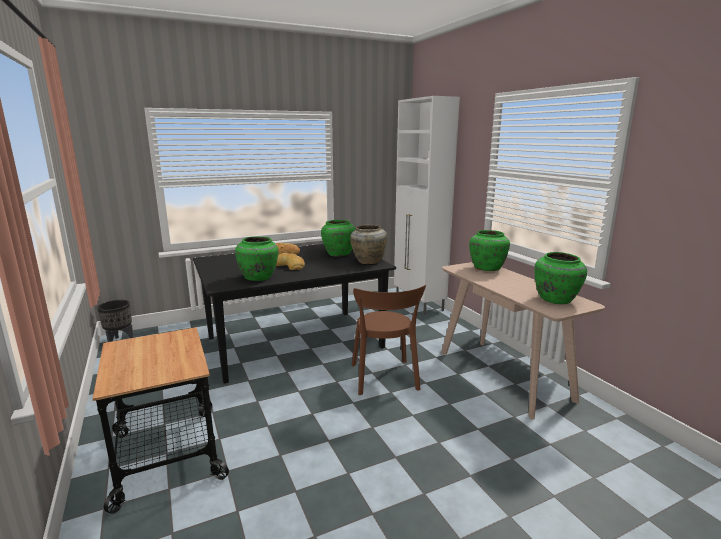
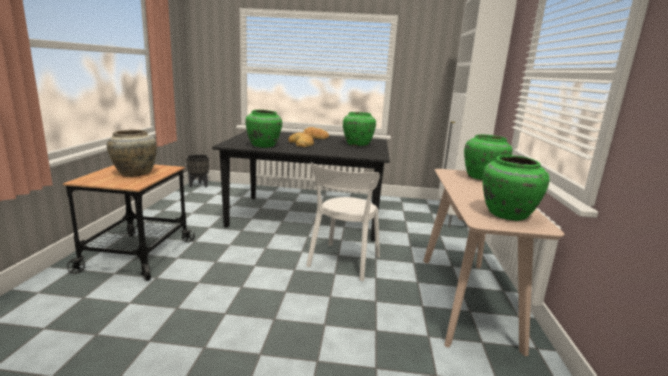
camera: 30 degrees right, 0 degrees up
(368, 261) = (371, 152): beige vase -> beige vase (134, 173)
(384, 379) = (343, 263): brown chair -> white chair

